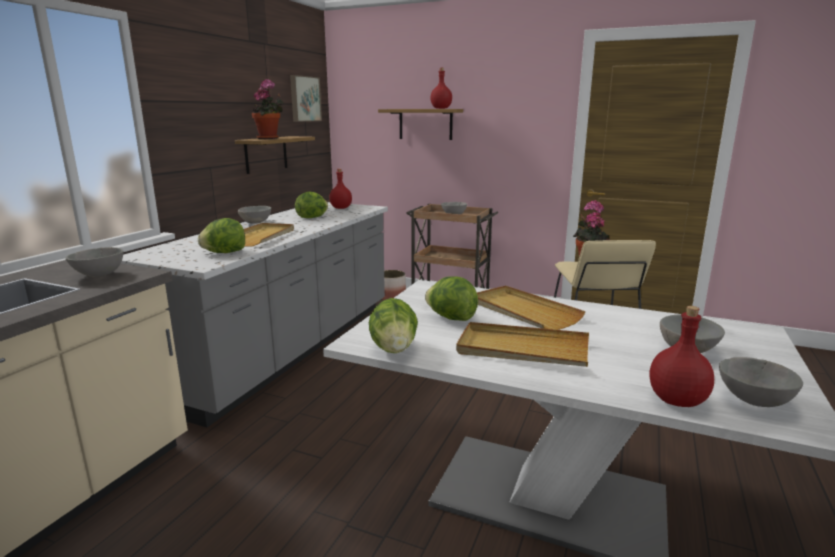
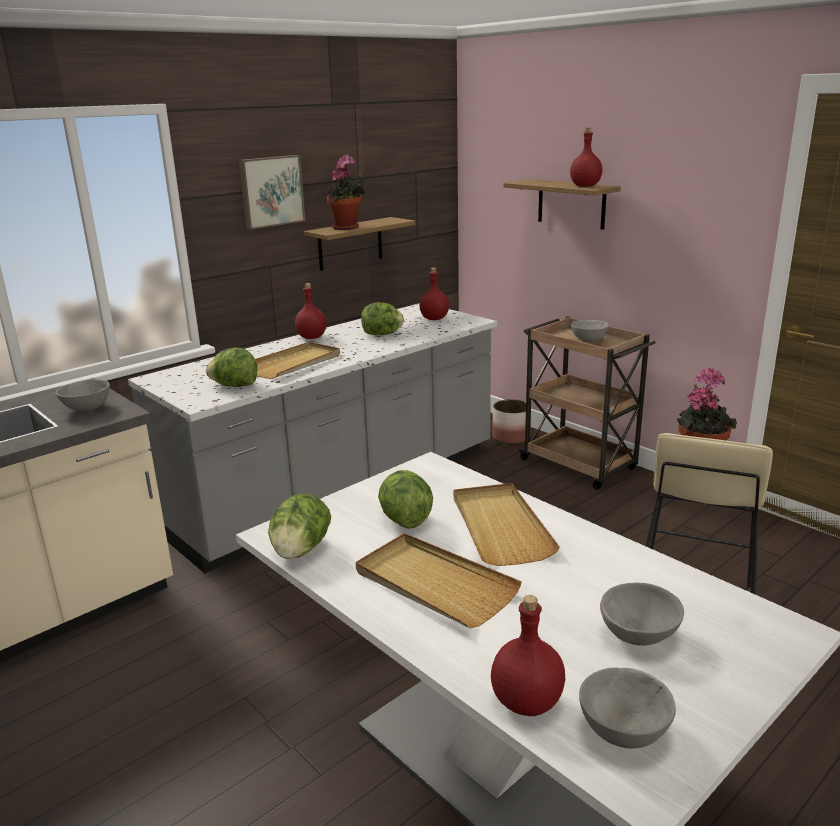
camera: 25 degrees right, 5 degrees up
(256, 223) = (312, 337): grey bowl -> red bottle
(304, 99) = (415, 165): picture -> picture (271, 191)

